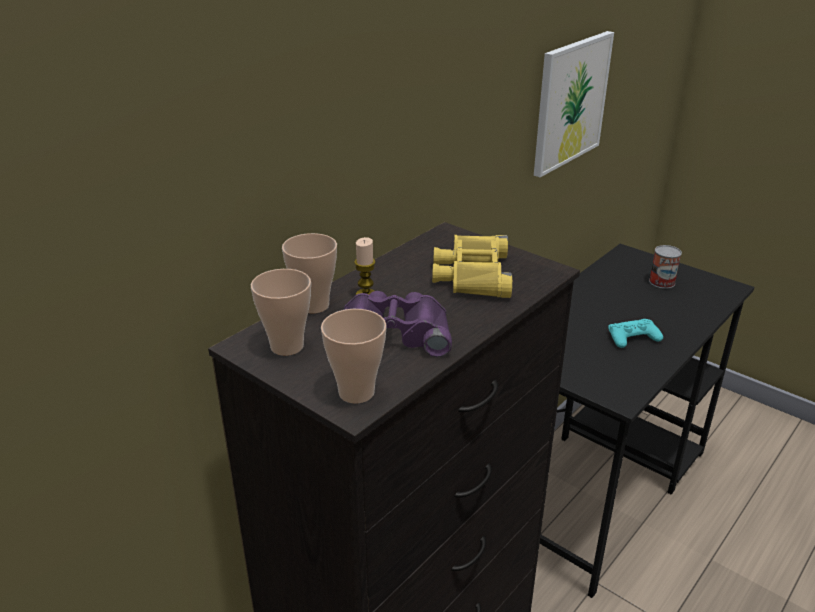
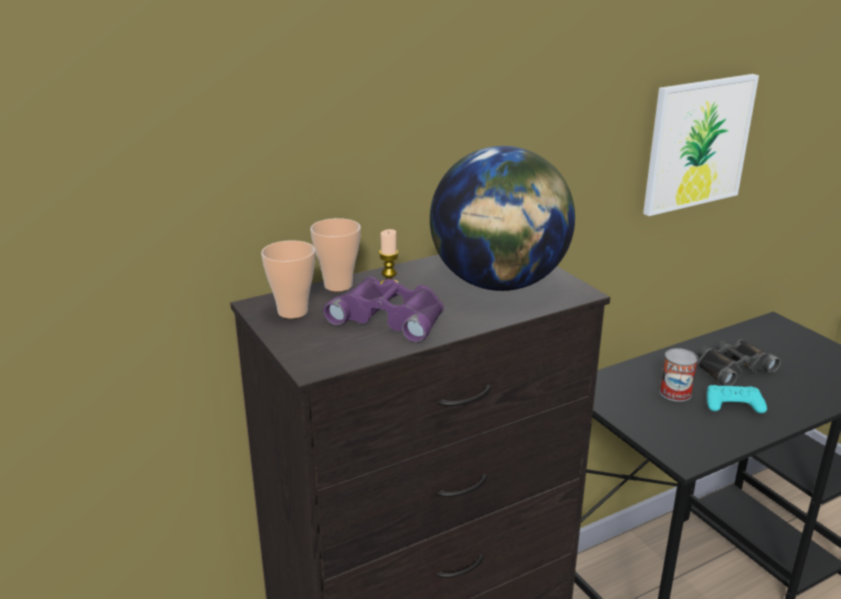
camera: 20 degrees right, 5 degrees down
(356, 392) = (323, 355): cup -> none
(472, 274) = (499, 284): yellow binoculars -> globe
(614, 303) = (731, 367): none -> black binoculars
(662, 282) = (800, 357): can -> can (675, 393)

